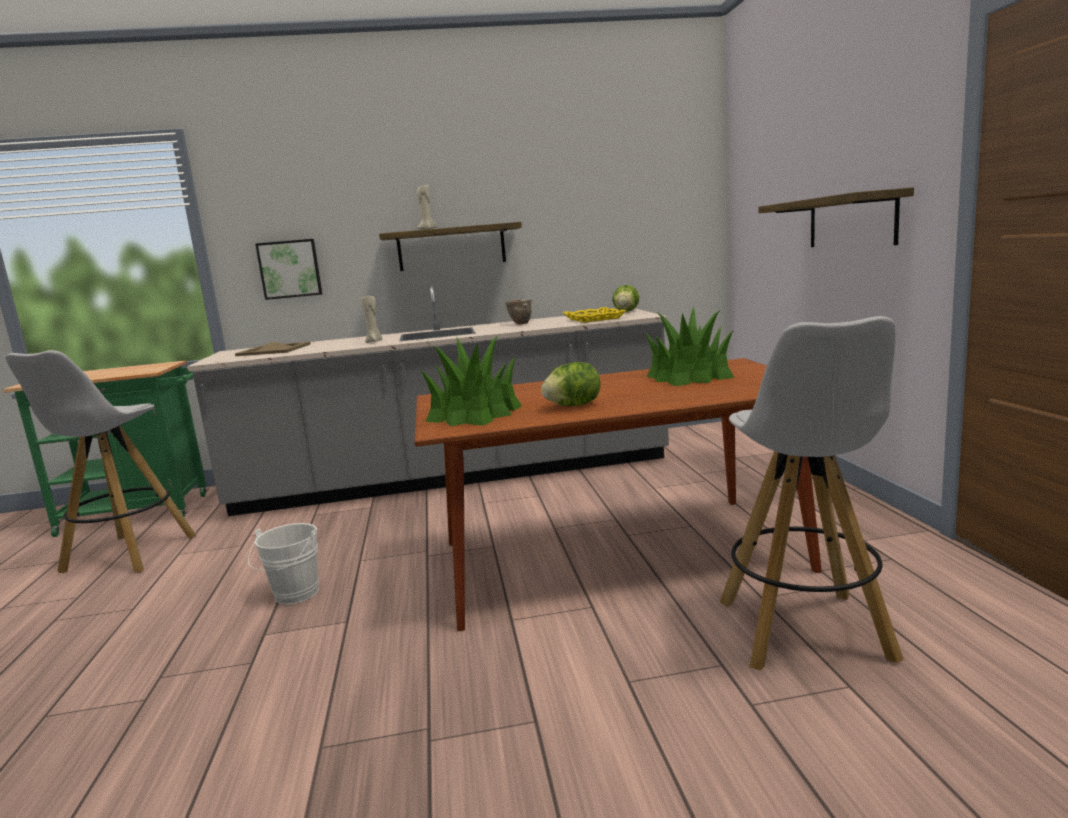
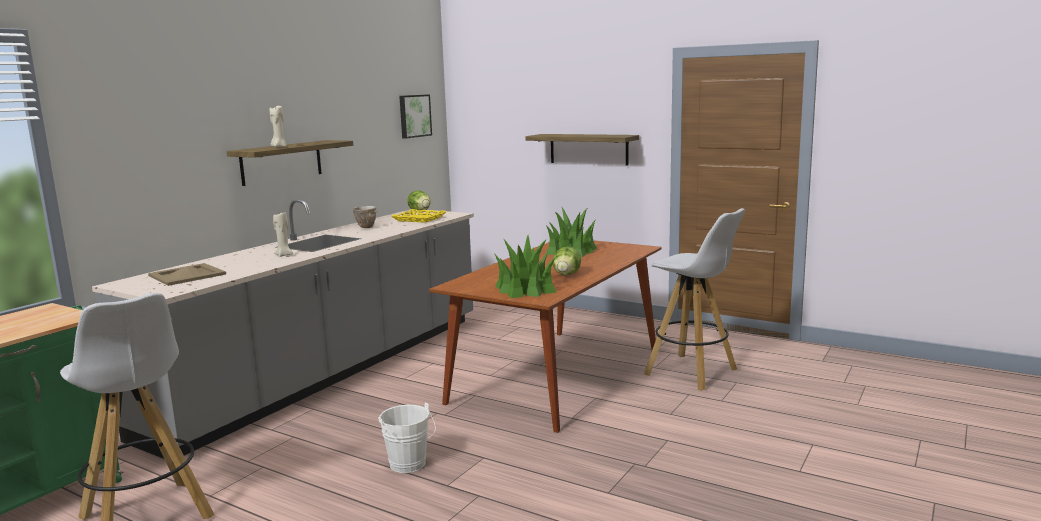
camera: 50 degrees left, 0 degrees up
(290, 269) = (142, 188): picture -> picture (414, 116)

